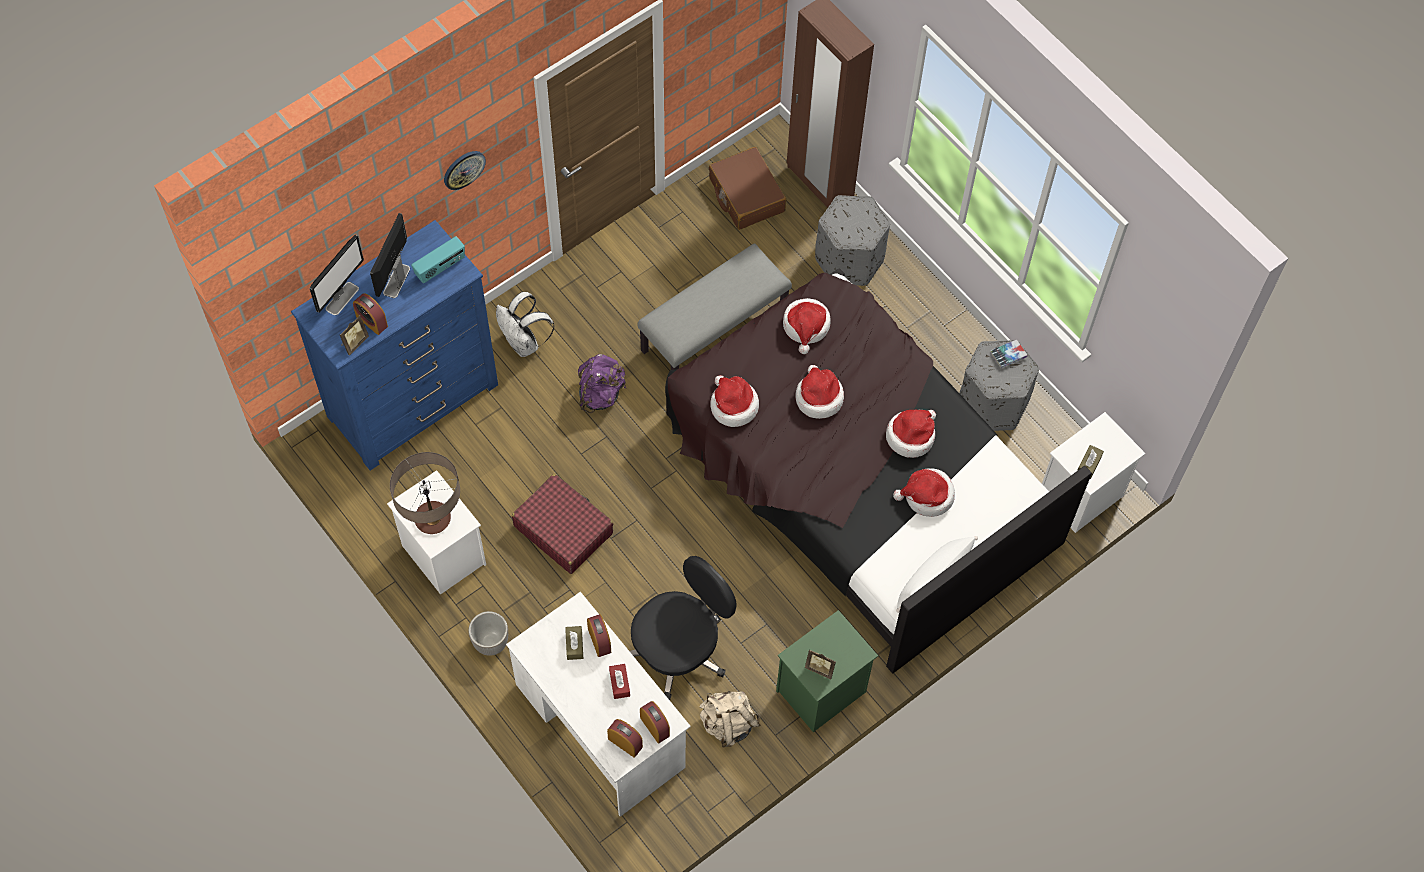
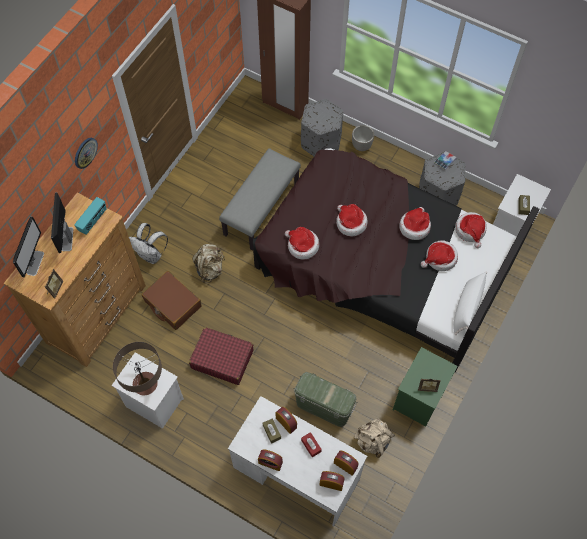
camera: 20 degrees left, 0 degrees up
(371, 321) = (61, 271): alarm clock -> alarm clock (270, 462)
(413, 401) = (97, 314): blue dresser -> brown dresser
(490, 643) = (206, 447): planter -> planter (361, 146)
(600, 394) = (210, 269): purple backpack -> beige backpack
(679, 650) = (324, 406): black office chair -> green storage box
(746, 195) = (246, 125): brown suitcase -> brown suitcase (172, 304)
(806, 327) = (324, 184): hat -> hat (470, 230)

